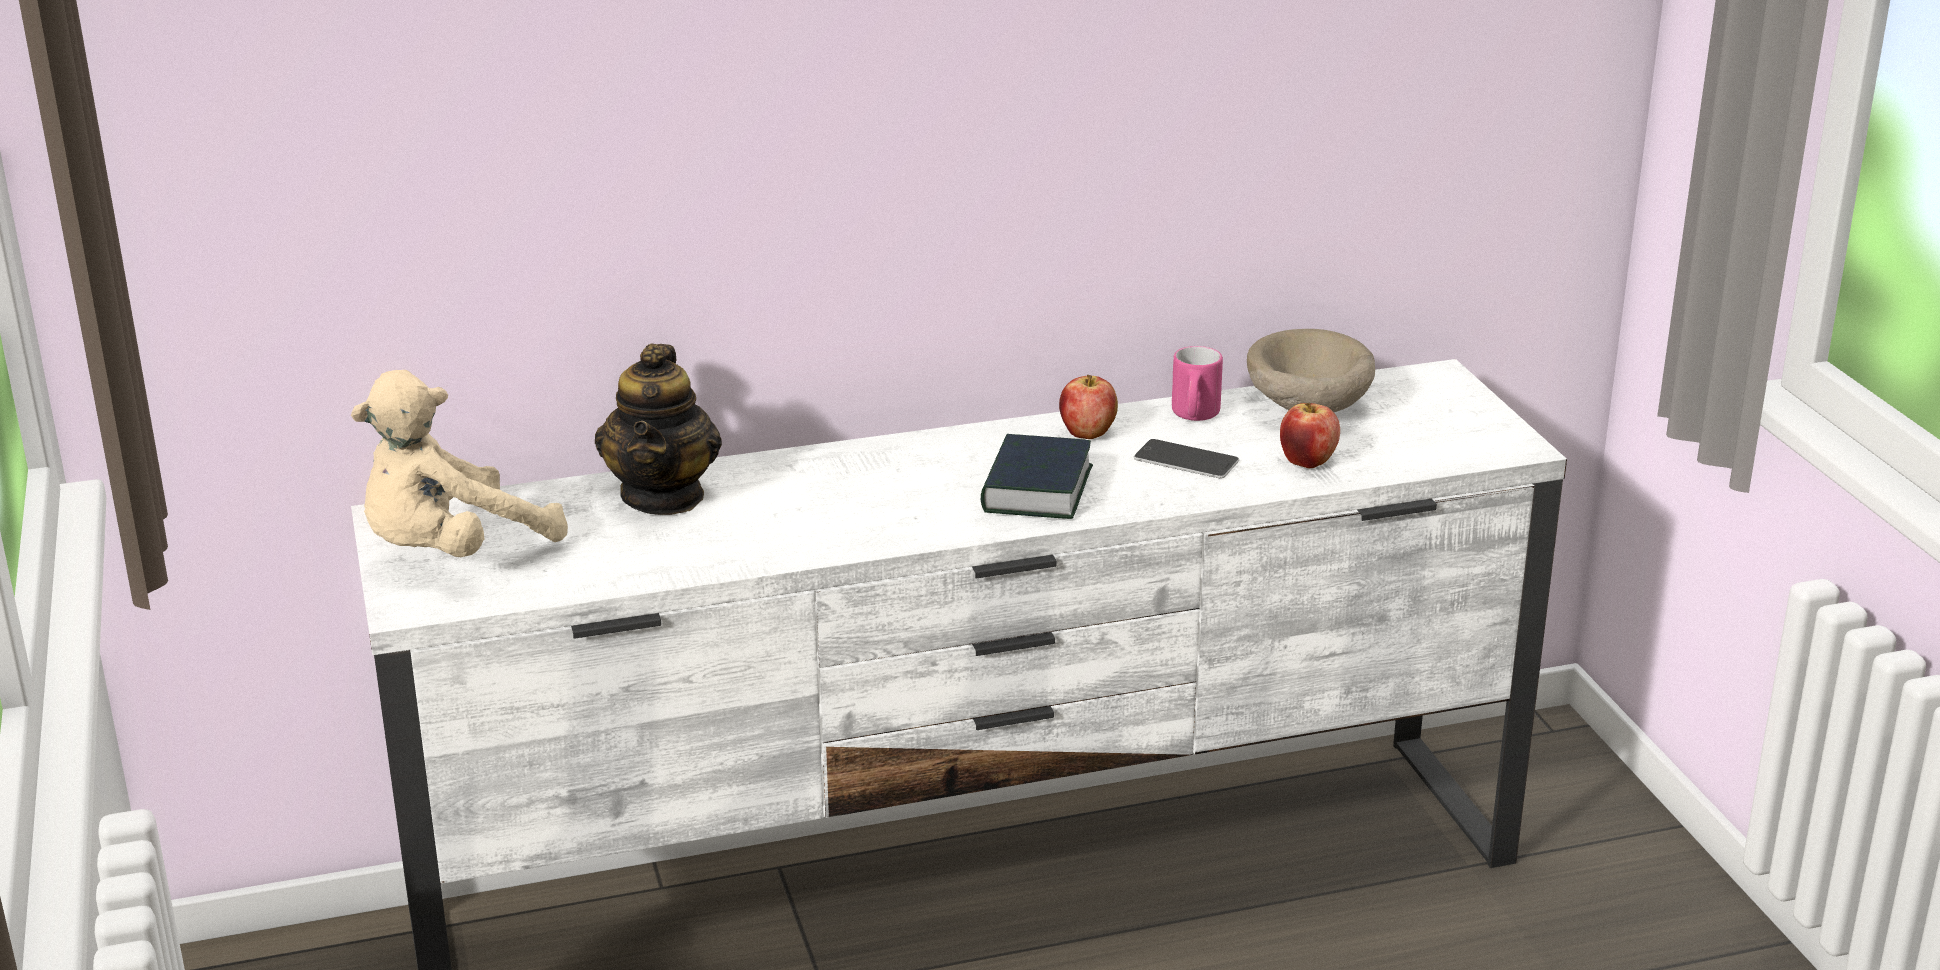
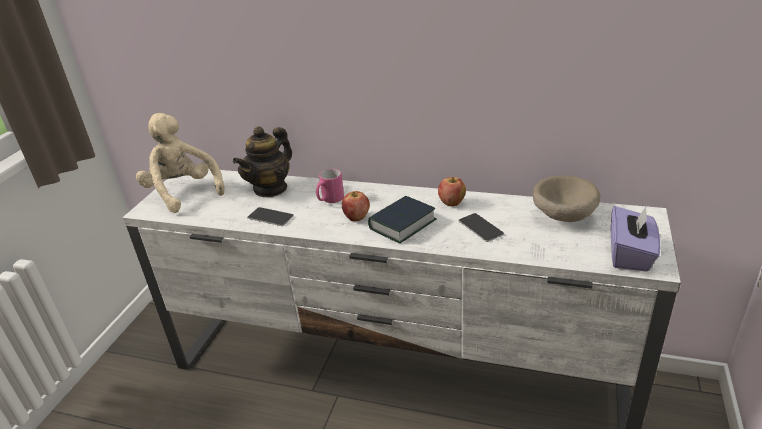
camera: 35 degrees right, 5 degrees up
(452, 552) = (183, 192): beige plush toy -> beige plush toy turned 60 degrees clockwise
(742, 544) = (270, 217): none -> phone
(1194, 416) = (506, 207): pink mug -> pink mug (330, 200)
(1307, 462) = (536, 245): apple -> apple (356, 218)
(1465, 439) = (630, 254): none -> purple tissue box

